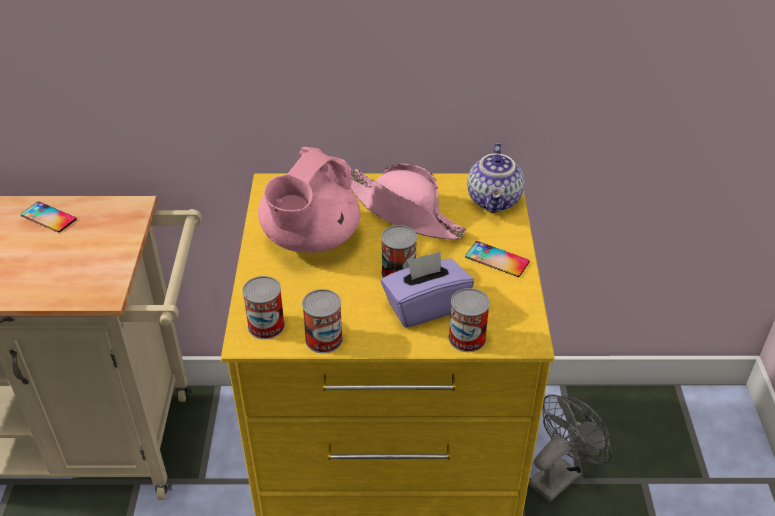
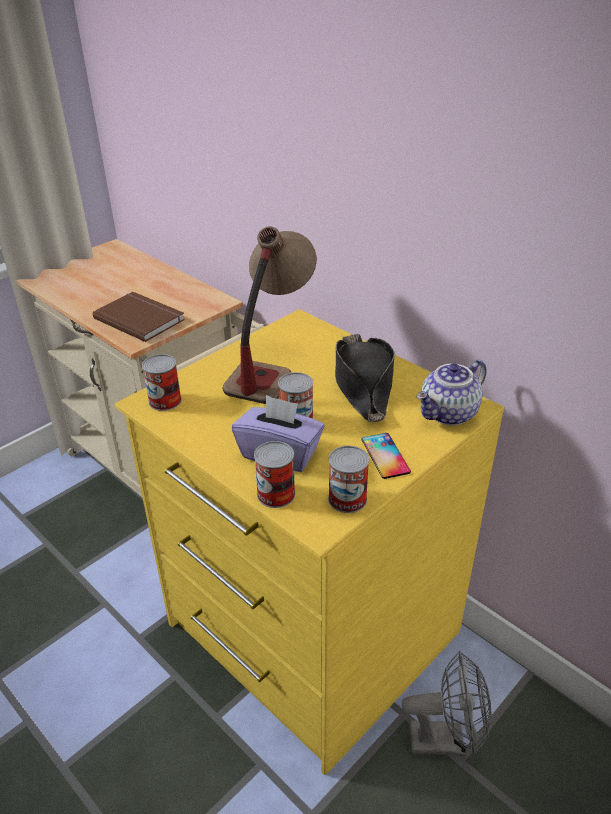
camera: 45 degrees right, 5 degrees down
(48, 217) = (170, 285): phone -> none
(72, 269) = (141, 318): none -> brown book
(310, 239) = (271, 366): pink teapot -> table lamp
(324, 339) = (184, 431): can -> can (347, 499)
(404, 212) = (363, 384): pink hat -> black hat

